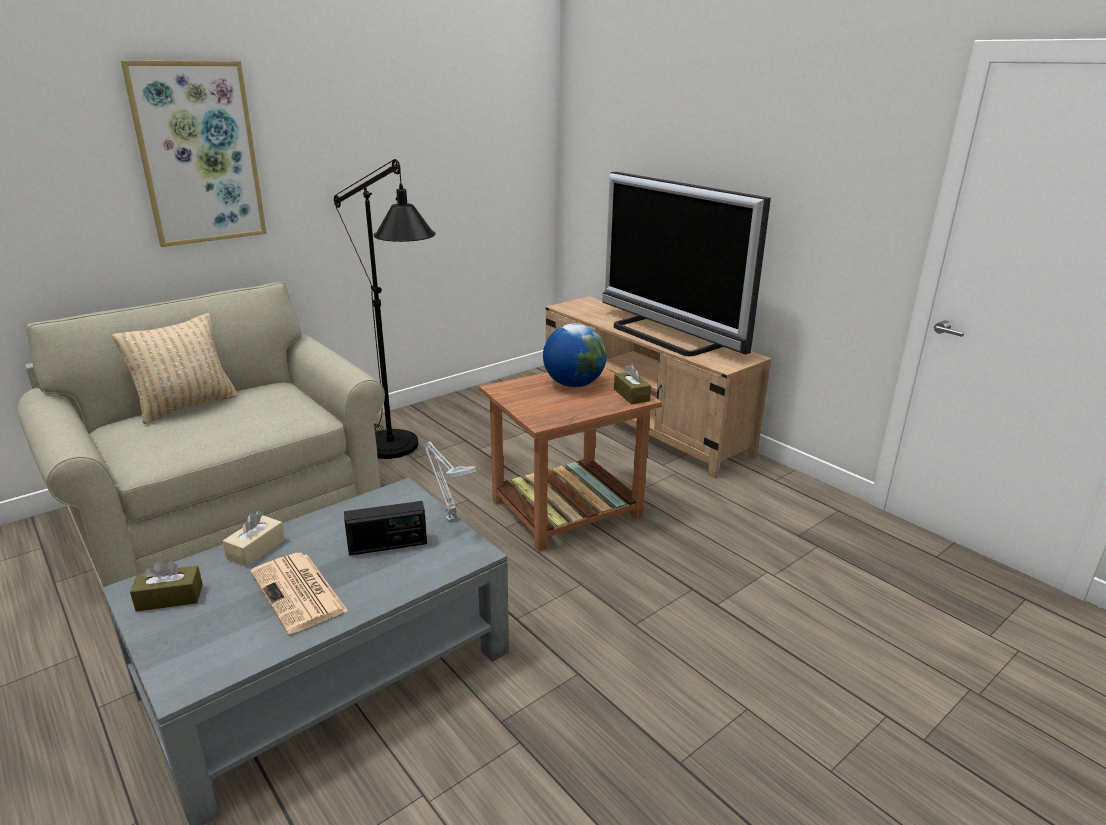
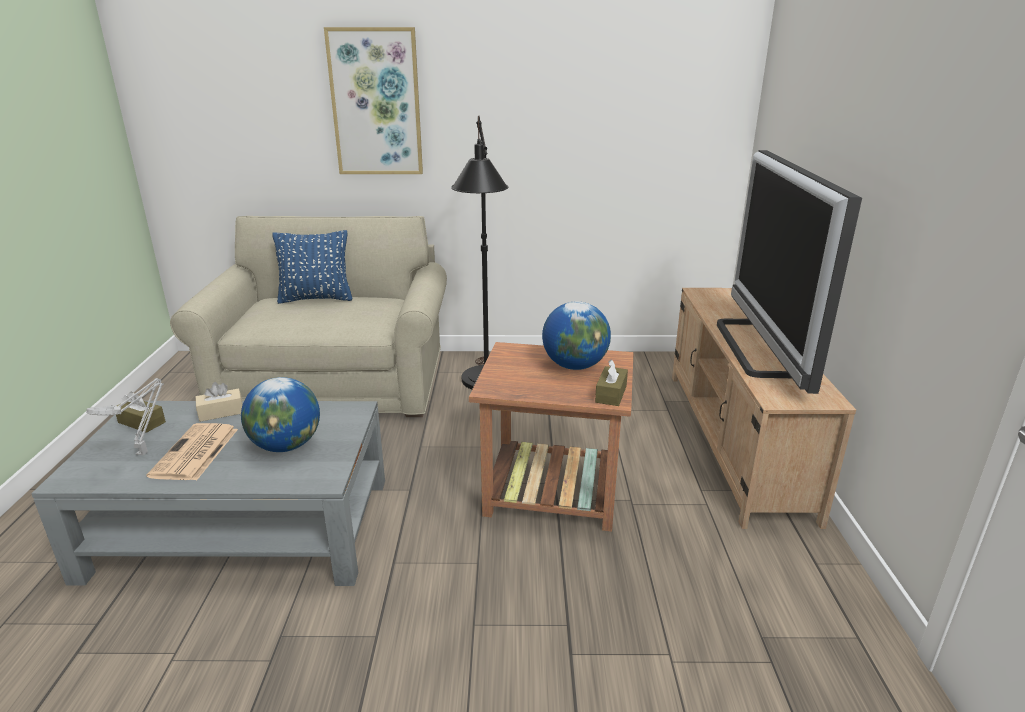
camera: 40 degrees right, 0 degrees up
(187, 406) = (316, 299): beige pillow -> blue pillow
(388, 545) = (286, 446): radio -> globe
(449, 518) = (353, 444): grey table lamp -> grey table lamp (144, 452)

